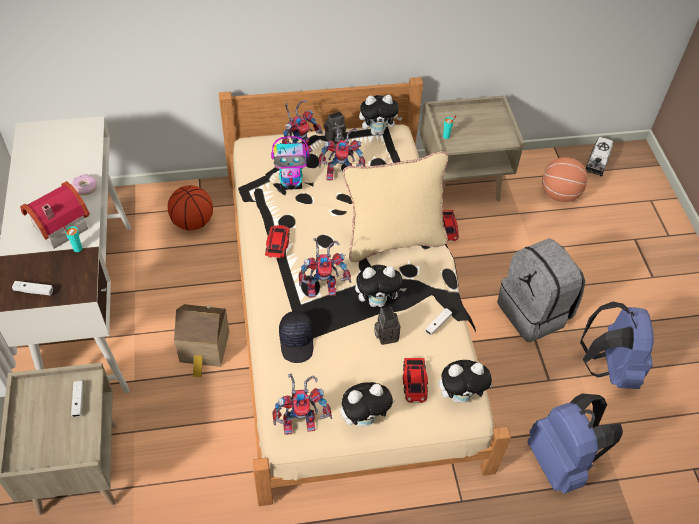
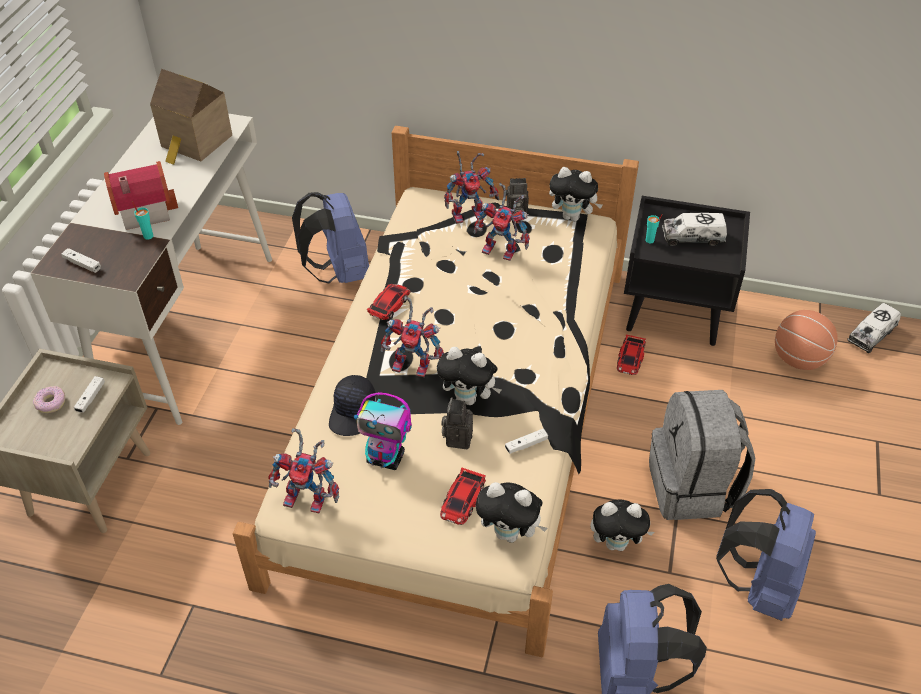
camera: 25 degrees right, 5 degrees down
(85, 188) = (191, 180): donut -> donut (51, 403)
(193, 222) = (339, 272): basketball -> blue backpack
(204, 349) = (281, 406): toy house -> toy house (195, 143)
(291, 184) = (439, 247): toy robot -> toy robot (386, 458)
(364, 418) = (382, 519): plush toy -> plush toy (617, 543)
(393, 240) = (524, 338): beige pillow -> none
(461, 183) = (675, 312): beige nightstand -> black nightstand
(474, 126) = (692, 237): none -> toy truck

